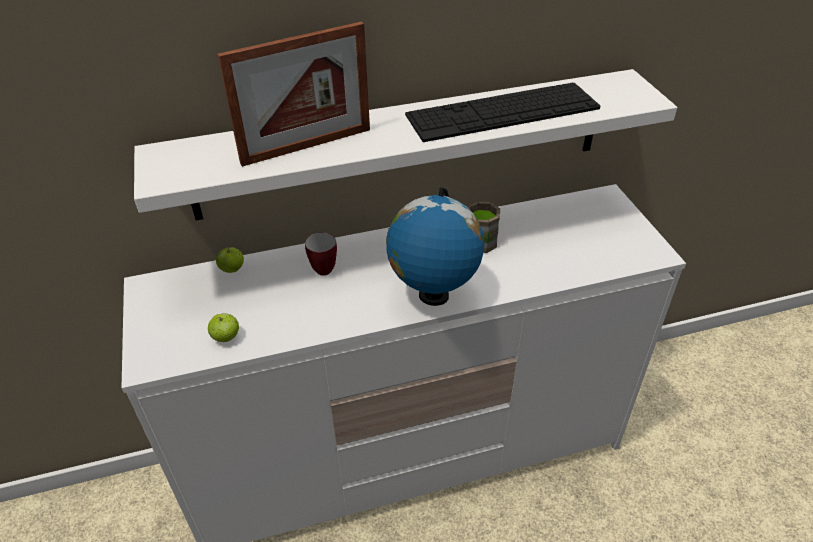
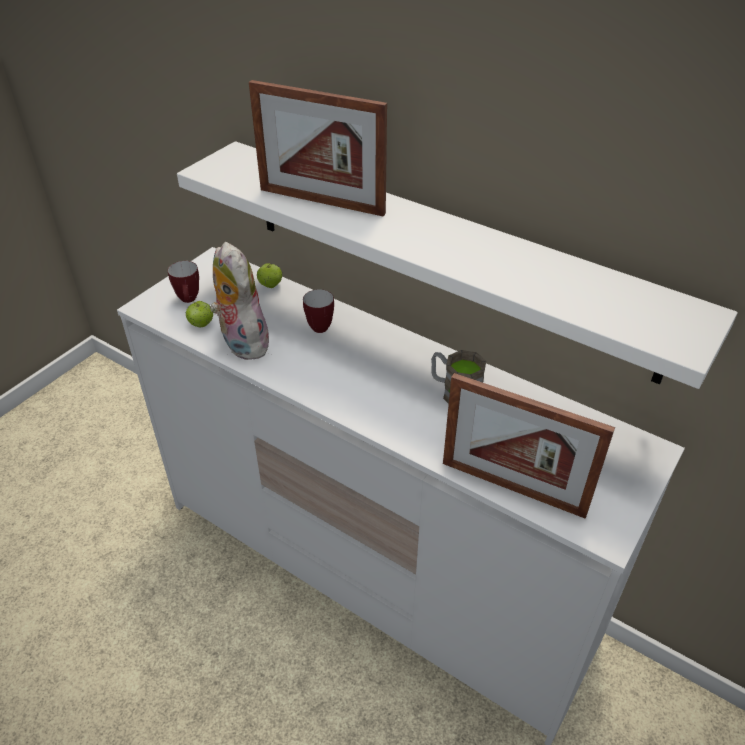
camera: 50 degrees right, 0 degrees up
(181, 330) = (189, 301): none -> mug
(283, 324) = (241, 342): none -> plush toy
(433, 296) = (358, 404): globe -> none
(503, 112) = (513, 267): keyboard -> none
(585, 269) = (512, 488): none -> picture frame

